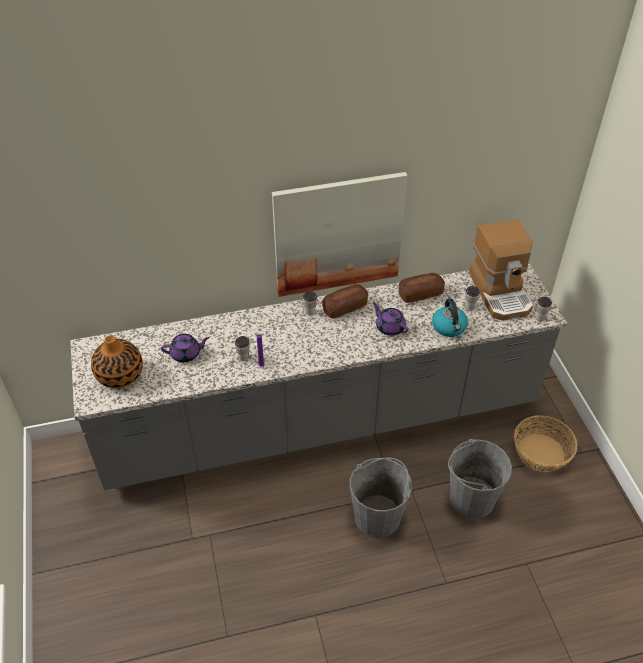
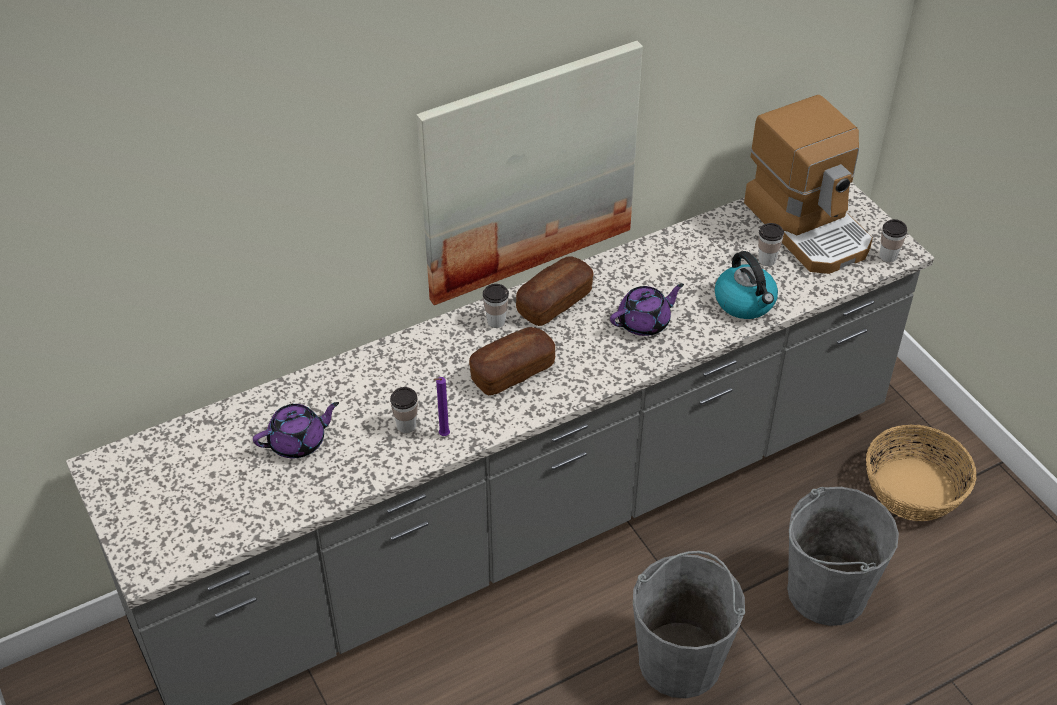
camera: 15 degrees left, 0 degrees up
(120, 375) = (187, 505): vase -> none
(389, 327) = (644, 322): purple teapot -> purple teapot turned 120 degrees clockwise
(420, 294) = (675, 254): bread -> bread (512, 371)

